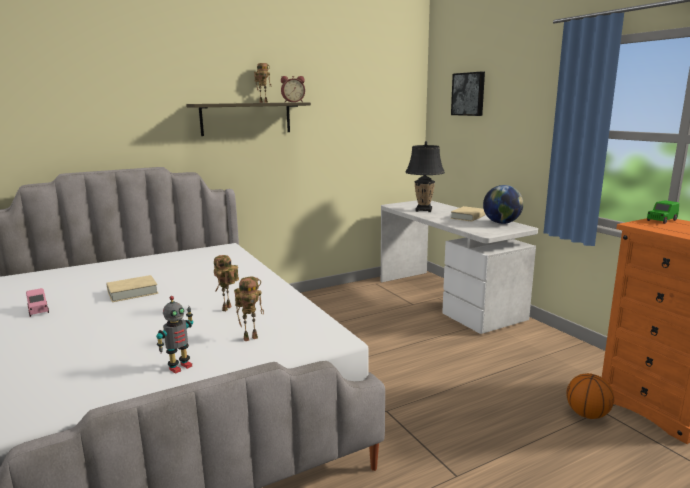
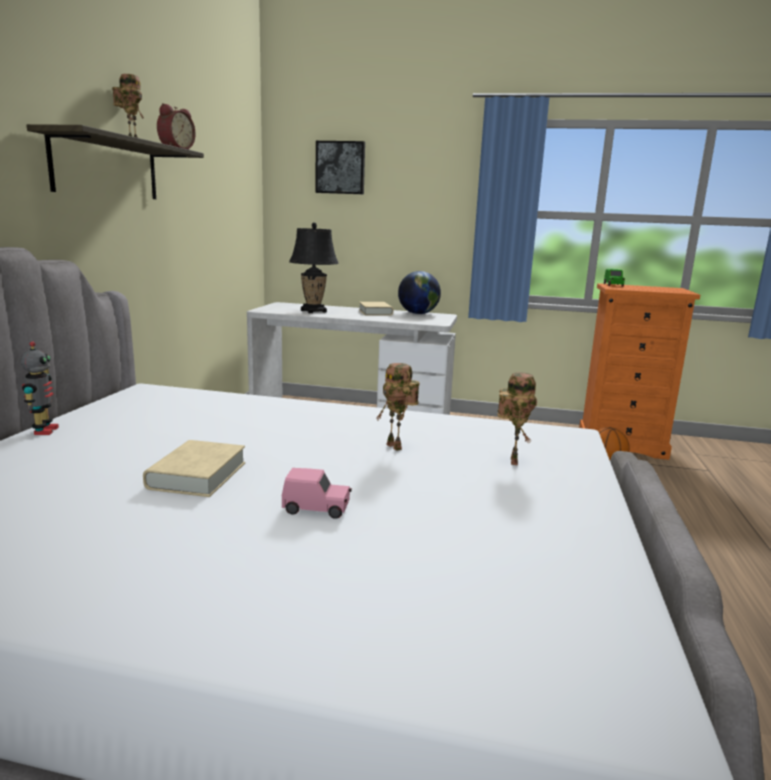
camera: 50 degrees left, 0 degrees up
(38, 311) = (102, 561): pink toy car -> pink toy car (317, 509)
(179, 367) = (551, 512): toy robot -> toy robot (44, 431)

